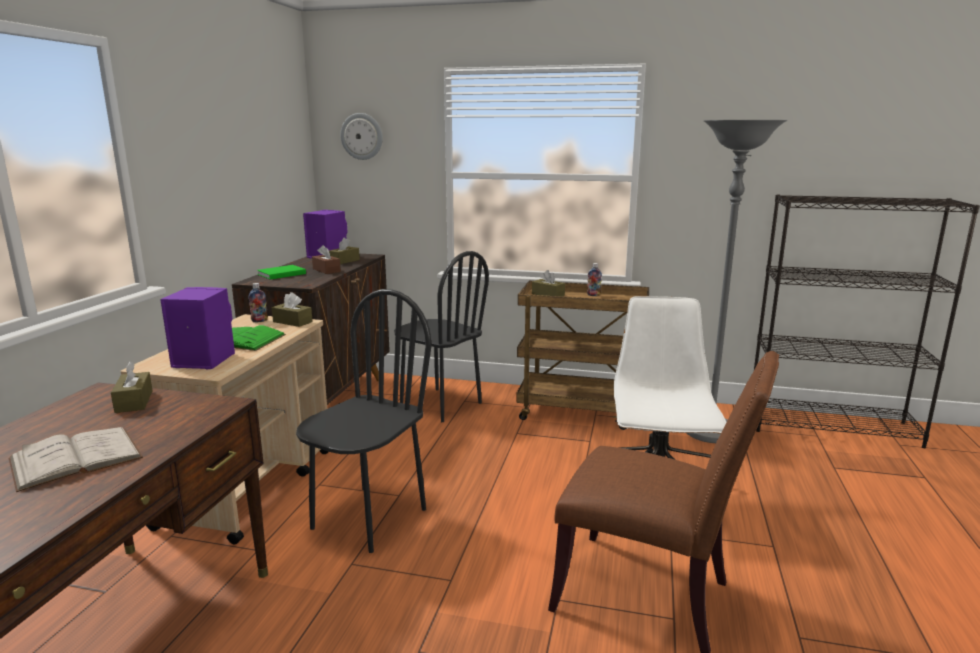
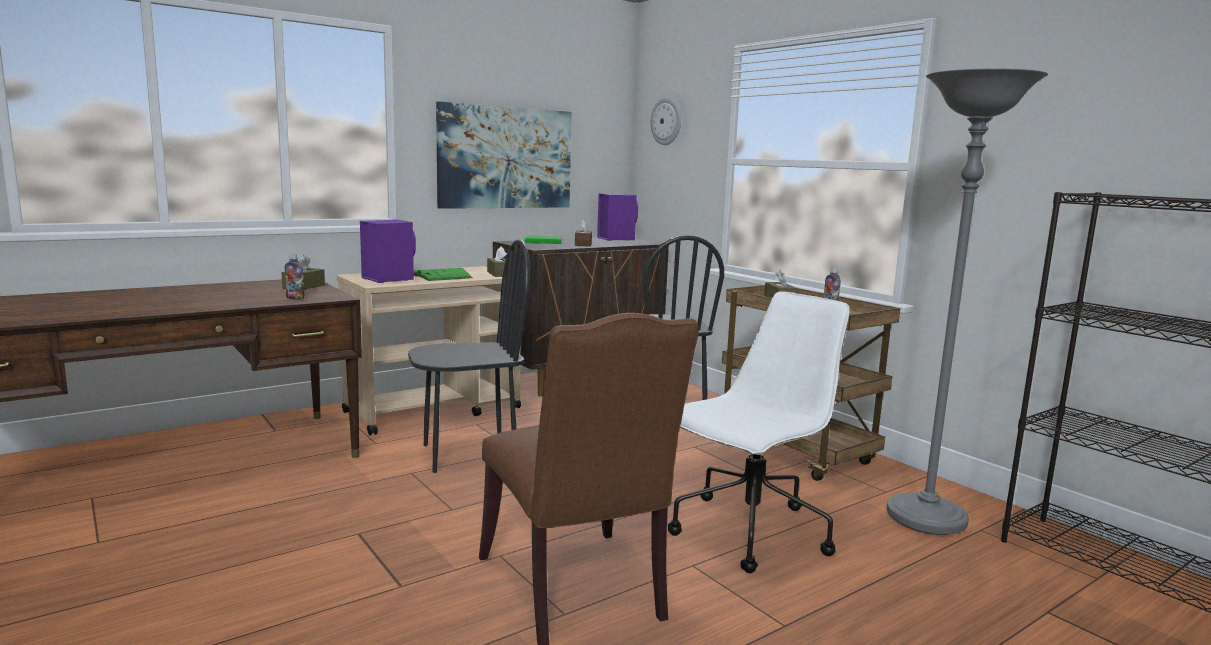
camera: 40 degrees right, 5 degrees down
(75, 458) = (217, 298): white book -> none
(228, 189) = (505, 158): none -> picture
(259, 321) = (481, 270): bottle -> bottle (295, 298)
(344, 261) = (618, 242): brown tissue box -> none

